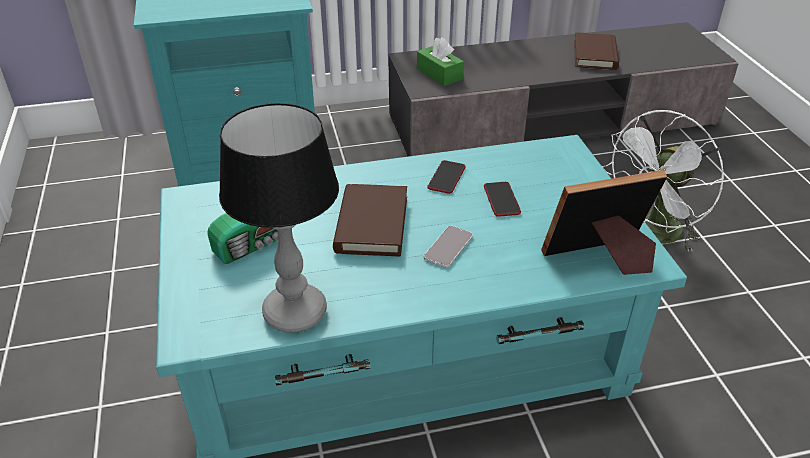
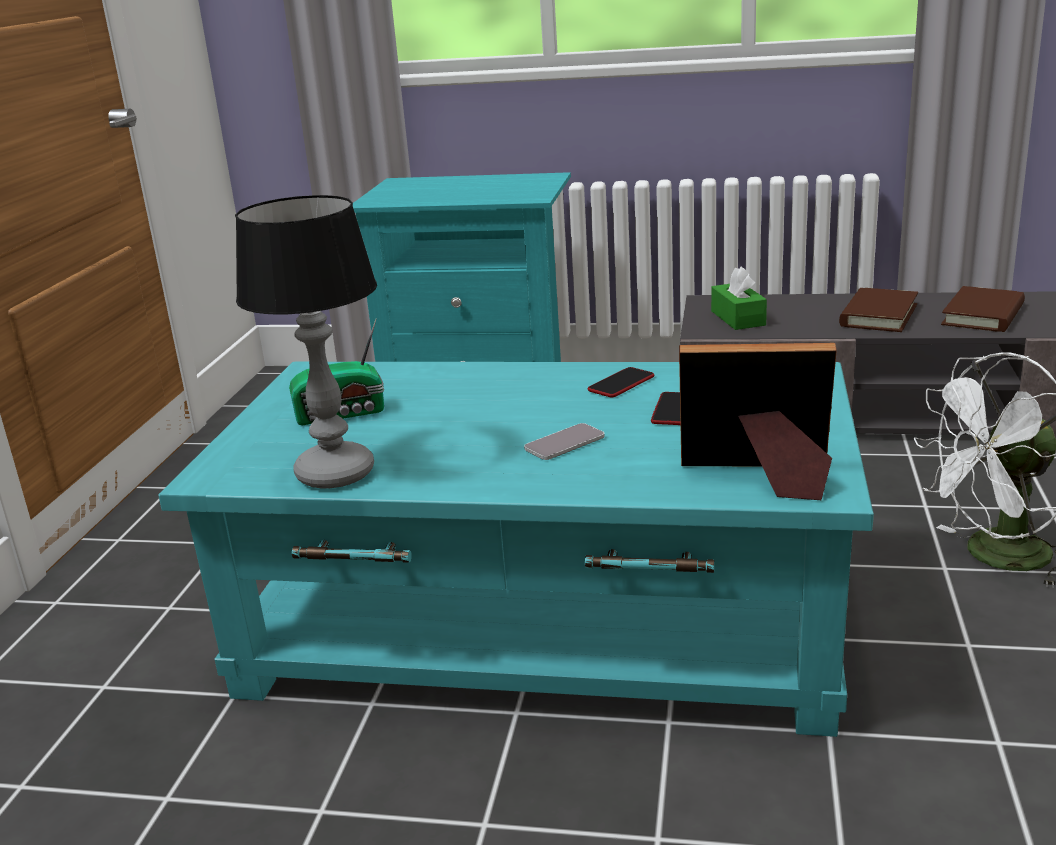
camera: 25 degrees right, 15 degrees down
(371, 224) = (490, 413): brown book -> brown book (878, 315)

